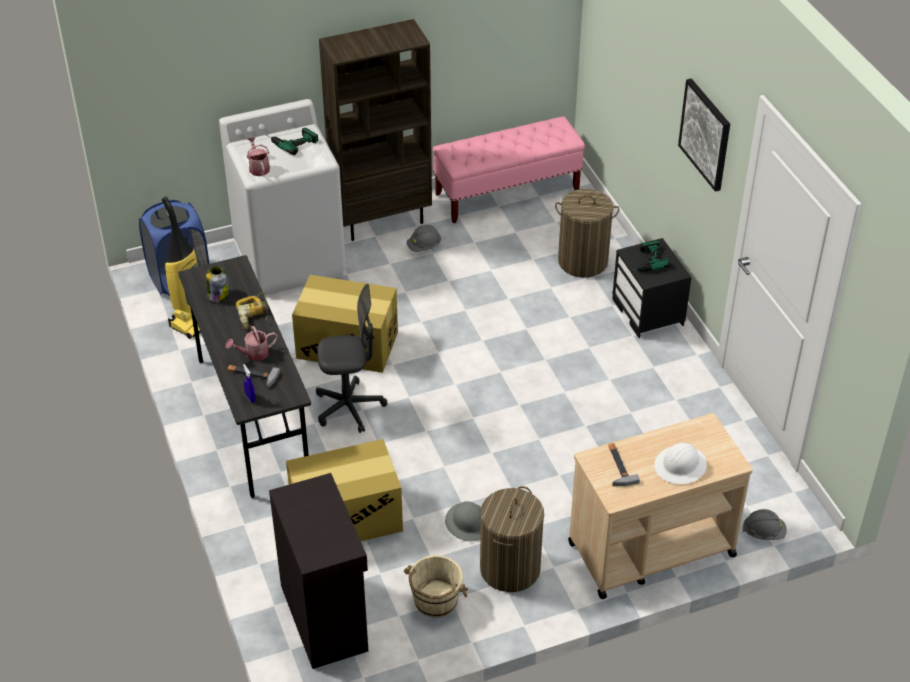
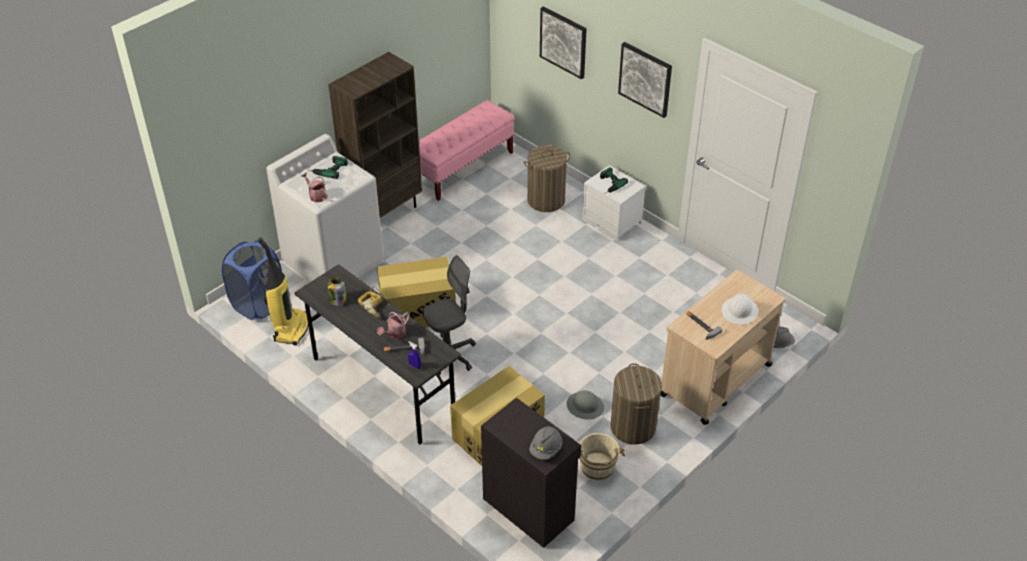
camera: 25 degrees left, 0 degrees up
(424, 247) = (428, 224): grey hard hat -> grey hard hat (546, 449)
(639, 62) = (563, 42): none -> picture
(649, 312) = (613, 221): black nightstand -> white nightstand

